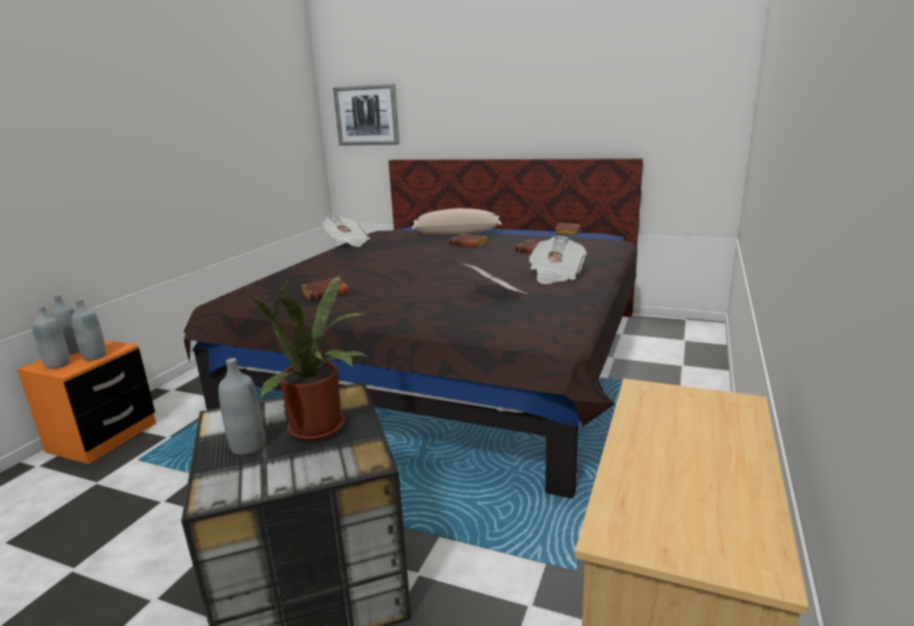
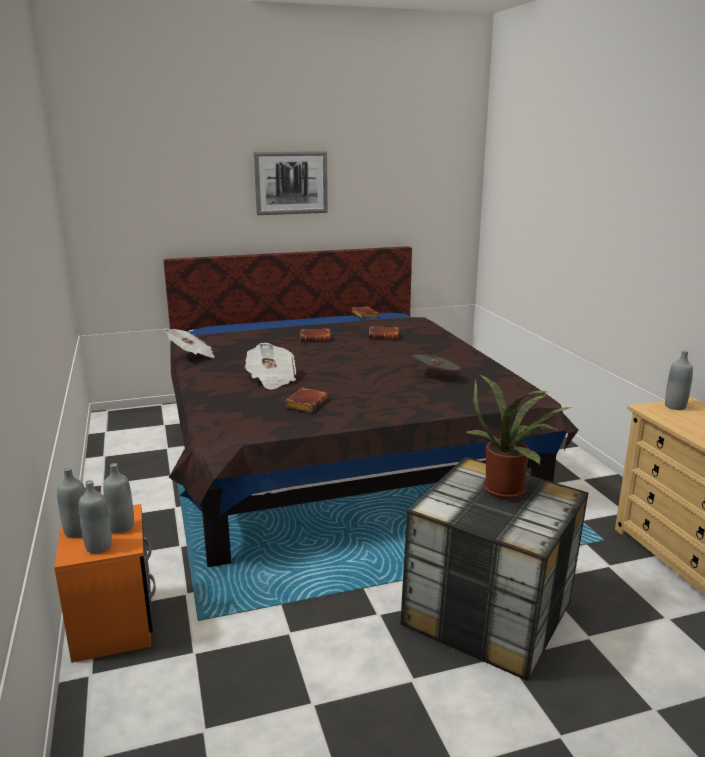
camera: 40 degrees left, 0 degrees up
(247, 446) = (490, 514): grey bottle -> grey bottle (675, 406)
(366, 115) = (128, 212): picture -> picture (291, 183)
(457, 233) = (274, 329): beige pillow -> none
(555, 275) = (441, 353): newspaper -> newspaper (271, 380)

